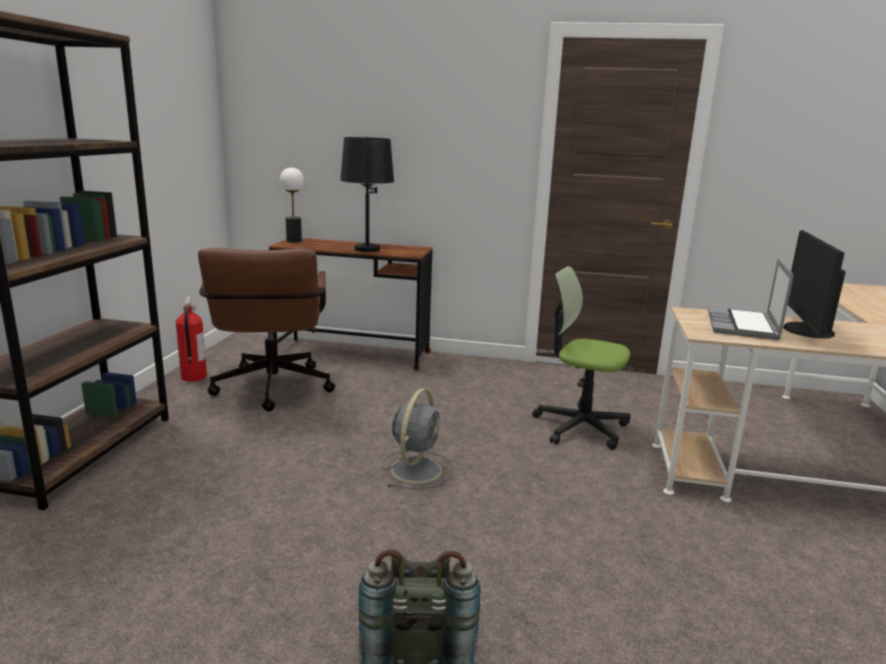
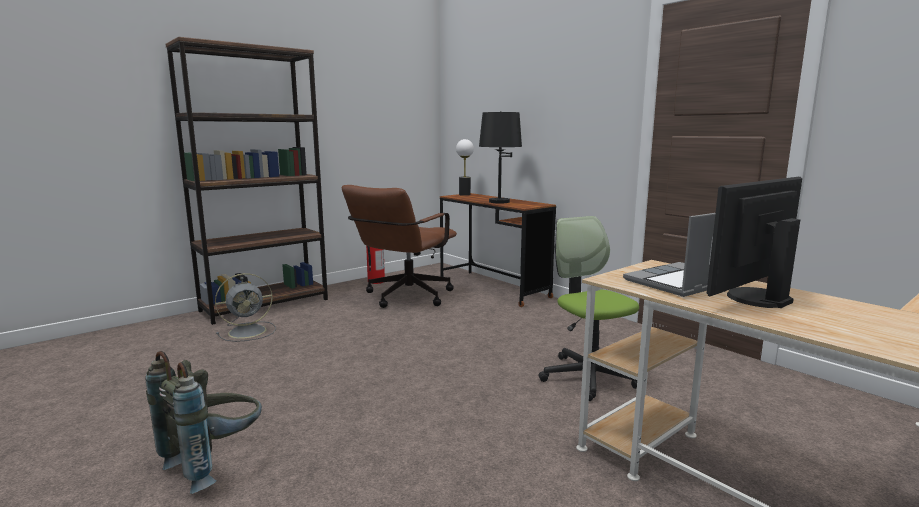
camera: 40 degrees right, 5 degrees down
(417, 469) = (410, 363): grey fan -> grey fan (249, 331)

